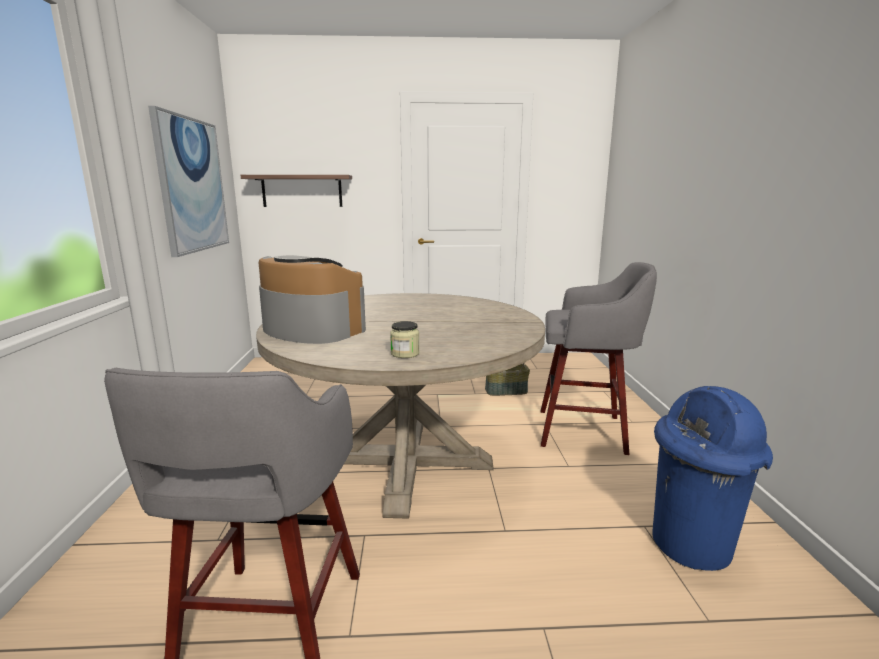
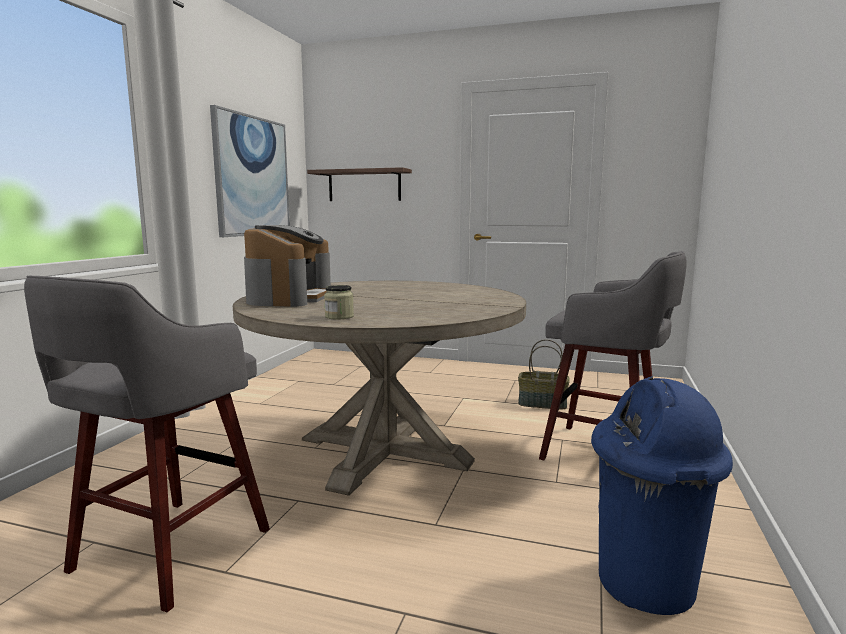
camera: 20 degrees right, 5 degrees down
(311, 330) = (289, 298): coffee machine -> coffee machine turned 45 degrees clockwise

